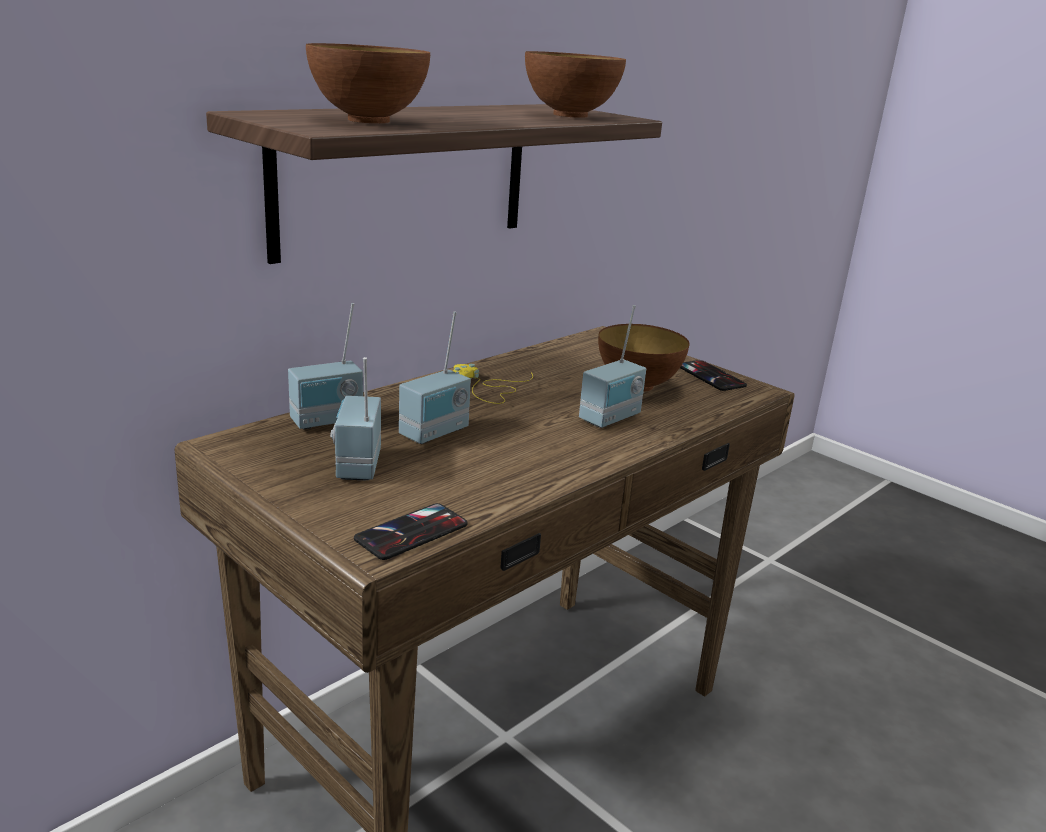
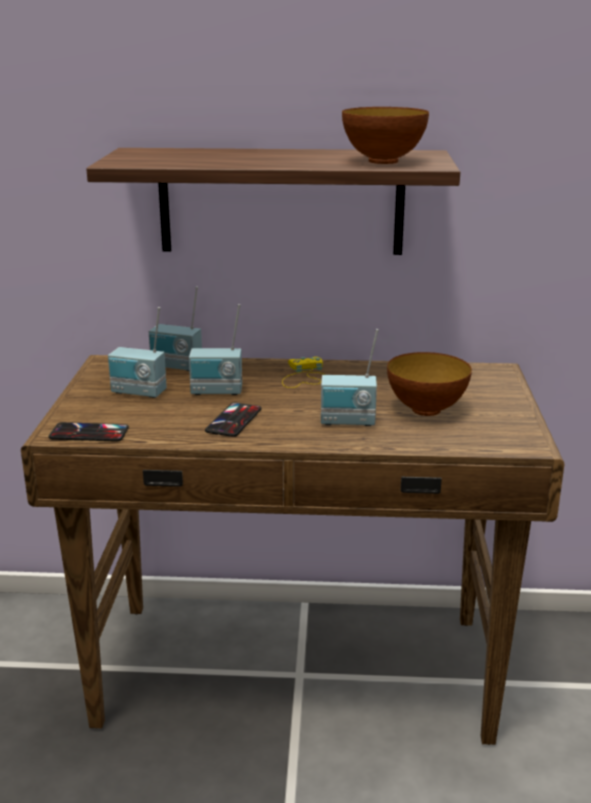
camera: 50 degrees right, 0 degrees up
(355, 465) = (138, 393): radio -> radio turned 120 degrees counterclockwise
(368, 120) = (180, 158): bowl -> none
(711, 376) = (510, 423): phone -> phone (234, 420)

